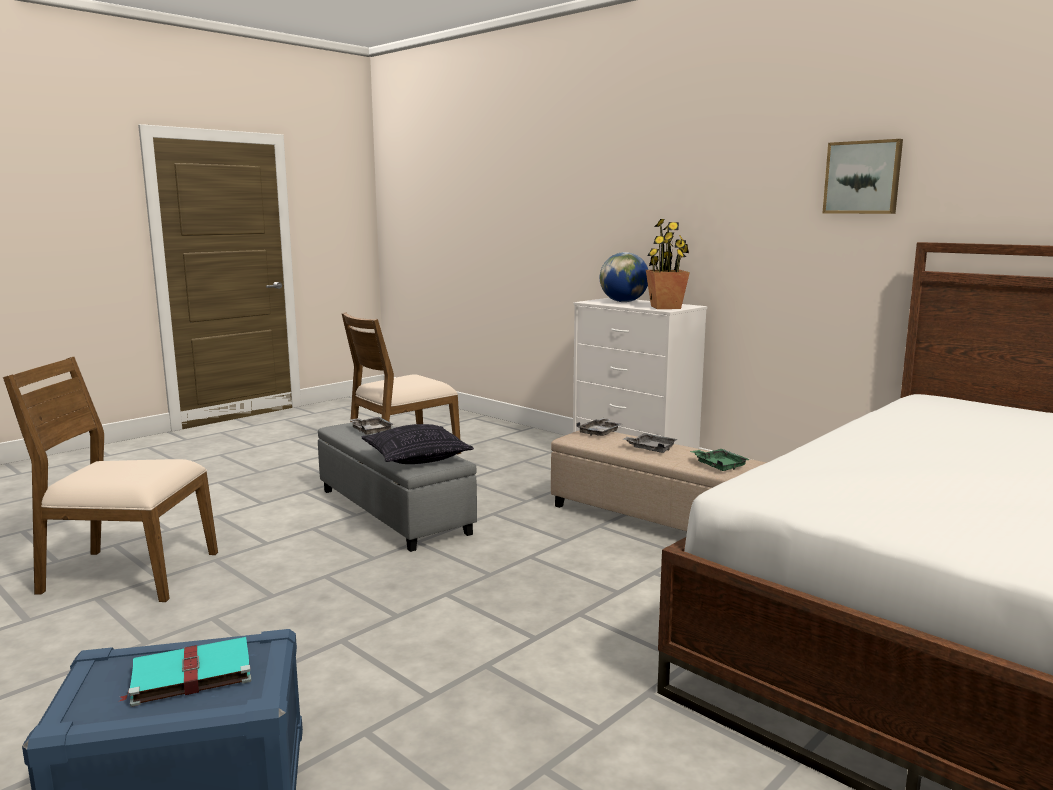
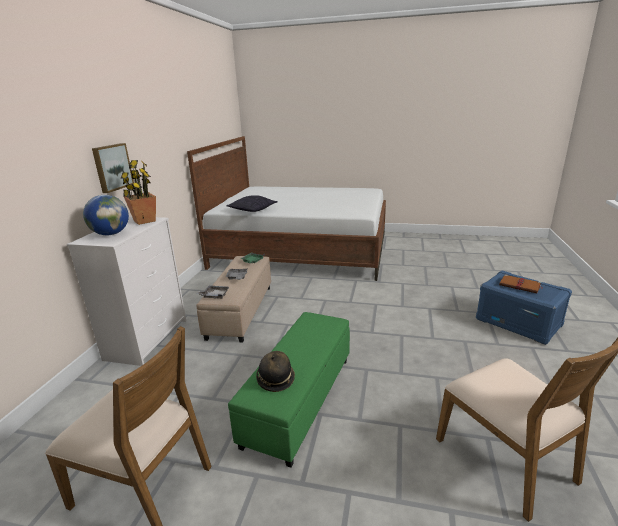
camera: 120 degrees left, 10 degrees up
(189, 674) = (520, 285): turquoise book -> brown book
(371, 431) = (275, 379): grey tray -> hat
(392, 511) = (300, 399): grey ottoman -> green ottoman
(416, 458) = (318, 329): pillow -> pillow (252, 210)
(863, 177) = (162, 123): picture -> picture (112, 167)

